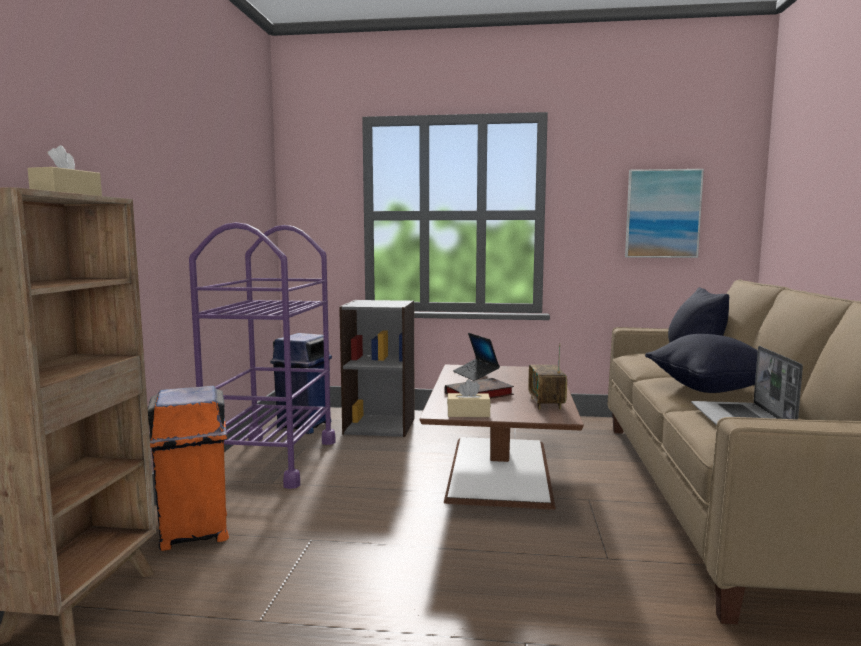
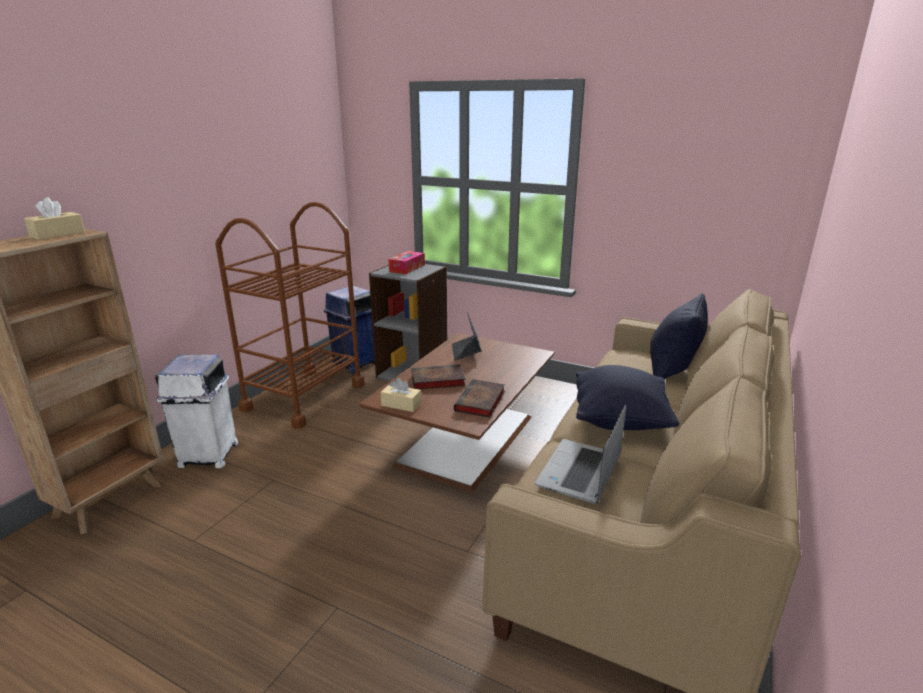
camera: 20 degrees right, 15 degrees up
(194, 532) = (208, 455): orange trash can -> white trash can
(271, 460) = (304, 397): purple cart -> brown cart
(375, 302) = (407, 268): none -> tissue box
(546, 403) = (480, 402): radio -> book
(662, 214) = (700, 198): picture -> none

